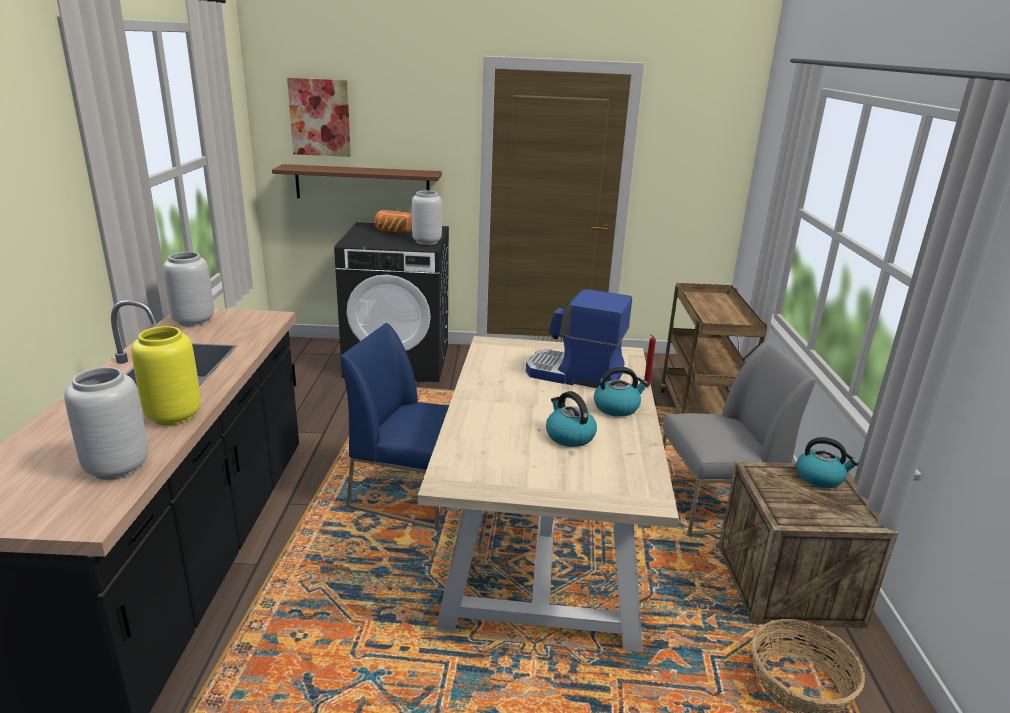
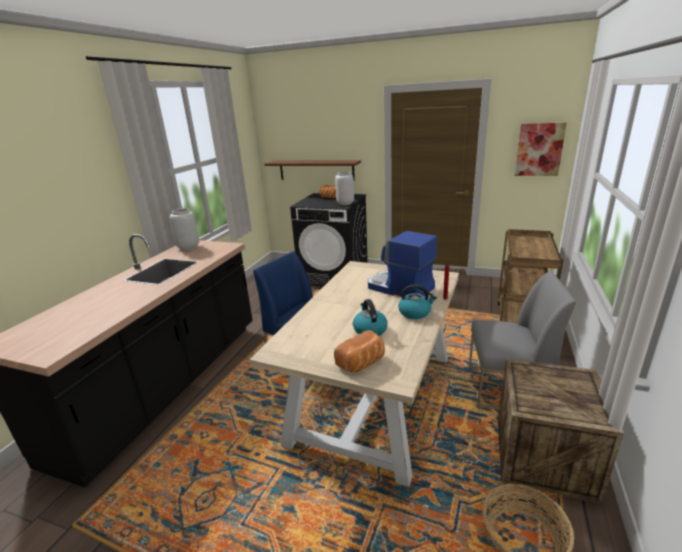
camera: 20 degrees right, 0 degrees up
(119, 467) = (87, 326): grey vase -> none
(173, 415) = (136, 299): yellow vase -> none
(320, 117) = (292, 132): picture -> picture (539, 149)
(588, 483) = (362, 363): none -> bread
(820, 477) = (571, 378): kettle -> none

